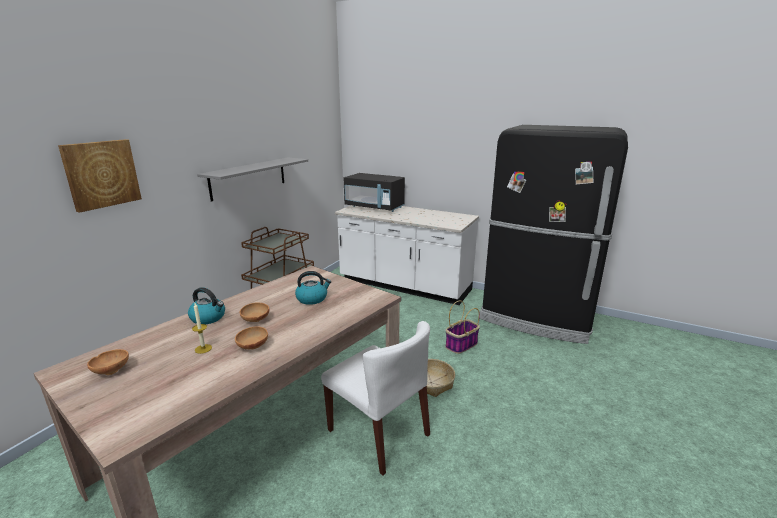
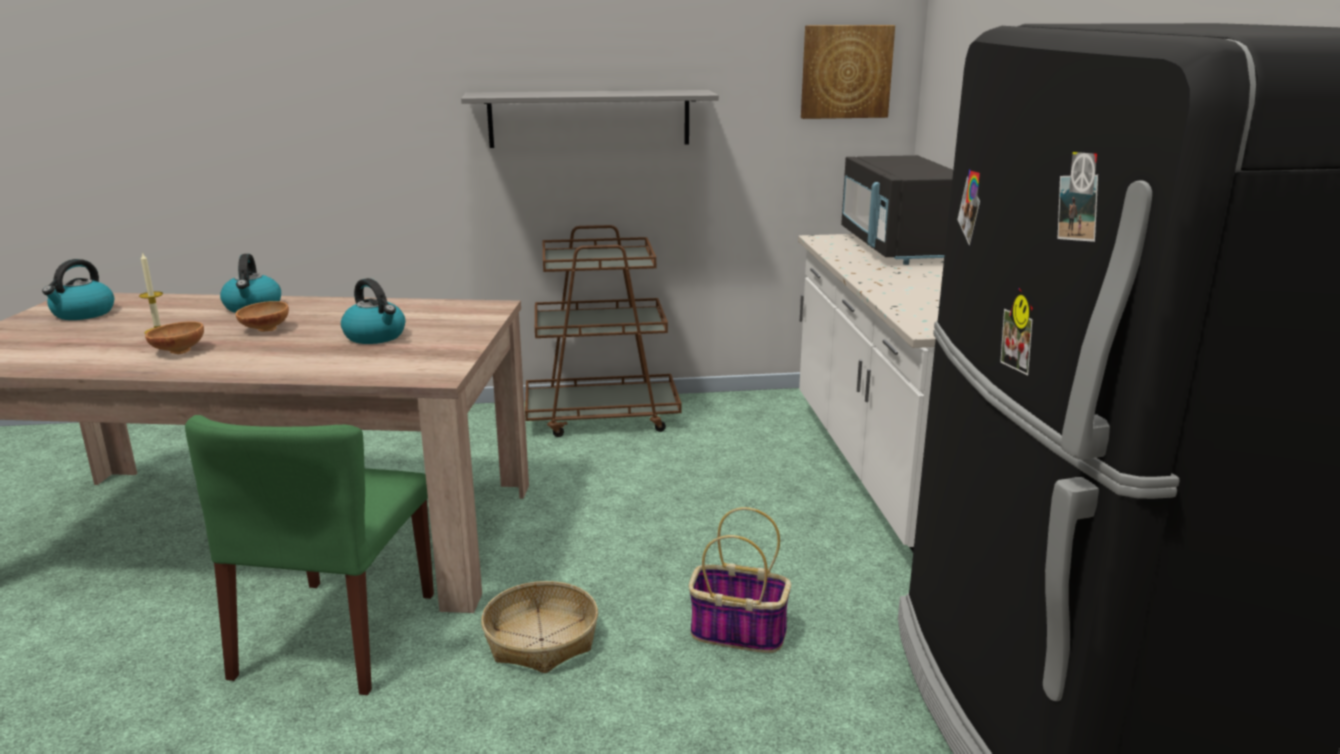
camera: 55 degrees right, 0 degrees up
(101, 174) = (294, 68): picture -> picture (846, 72)
(111, 370) = (83, 314): brown bowl -> kettle
(379, 432) = (337, 635): white chair -> green chair

